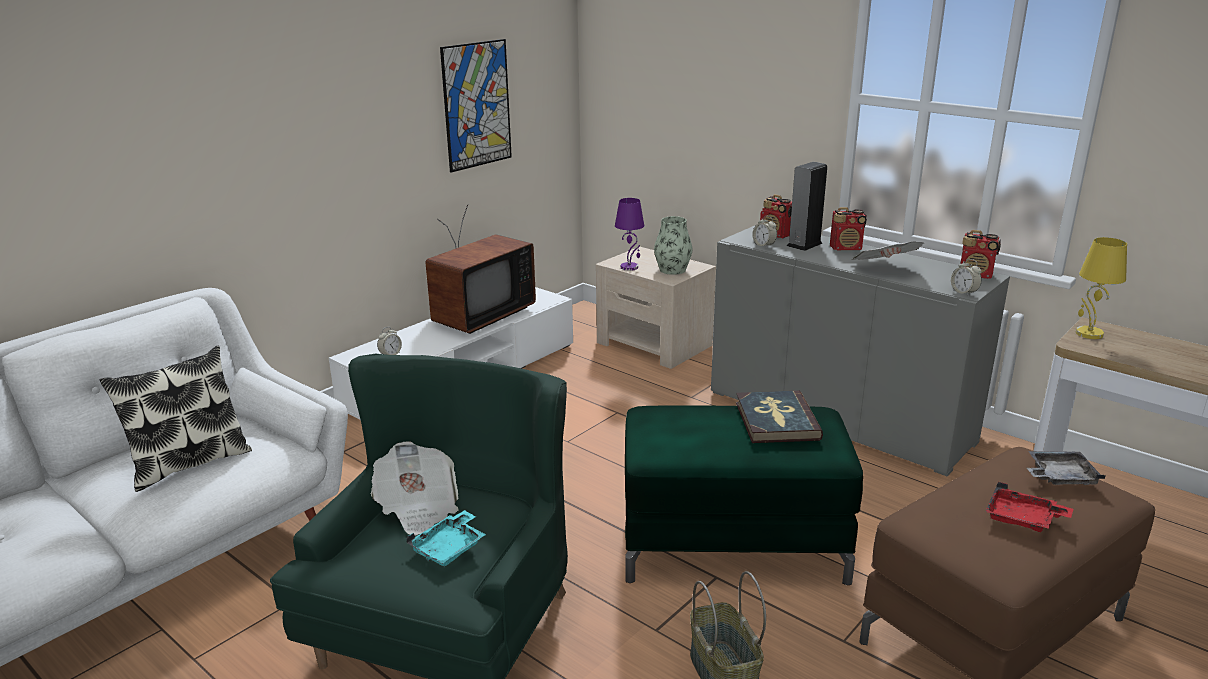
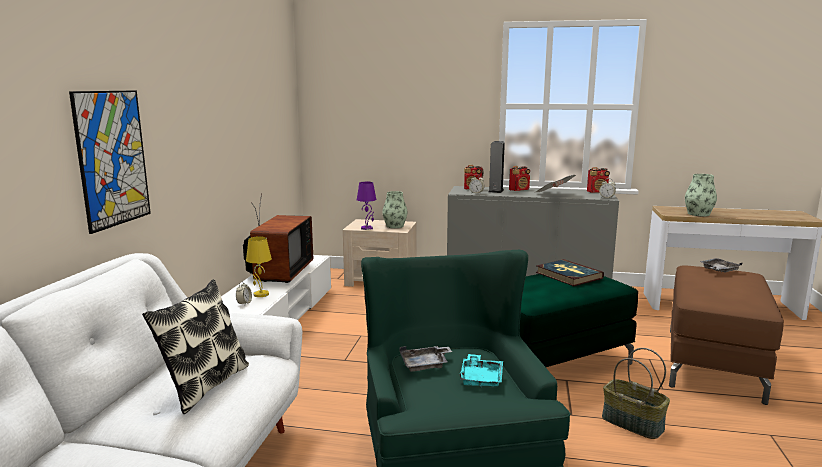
camera: 30 degrees left, 10 degrees down
(417, 508) = (425, 365): newspaper -> grey tray
(477, 105) = (259, 123): picture -> picture (112, 158)
(1023, 519) = (734, 287): red tray -> none
(1088, 333) = (667, 210): yellow table lamp -> yellow table lamp (260, 294)
(1135, 355) = (698, 214): none -> vase

